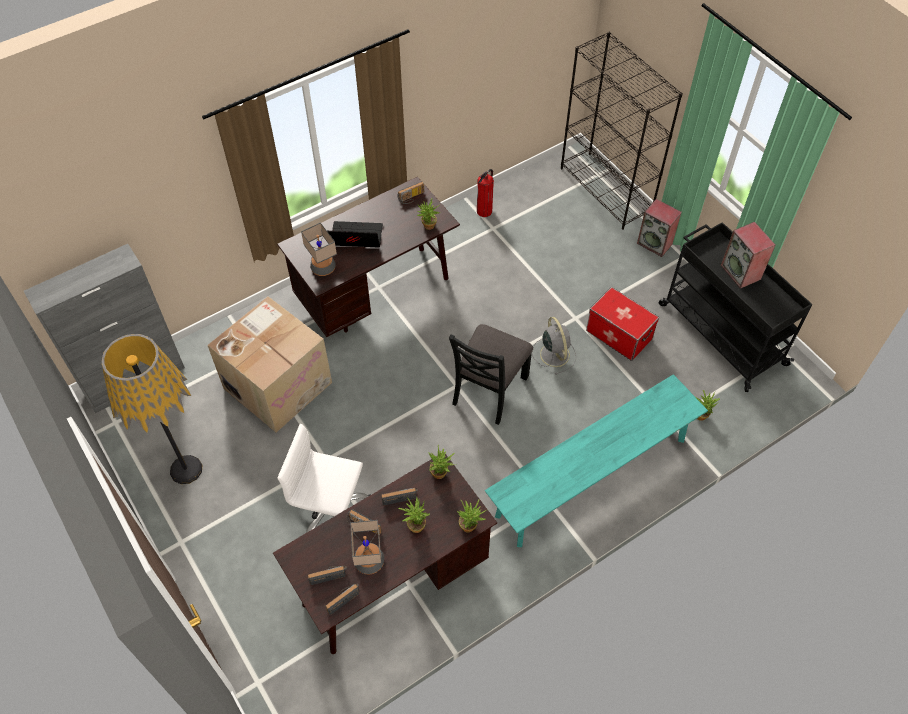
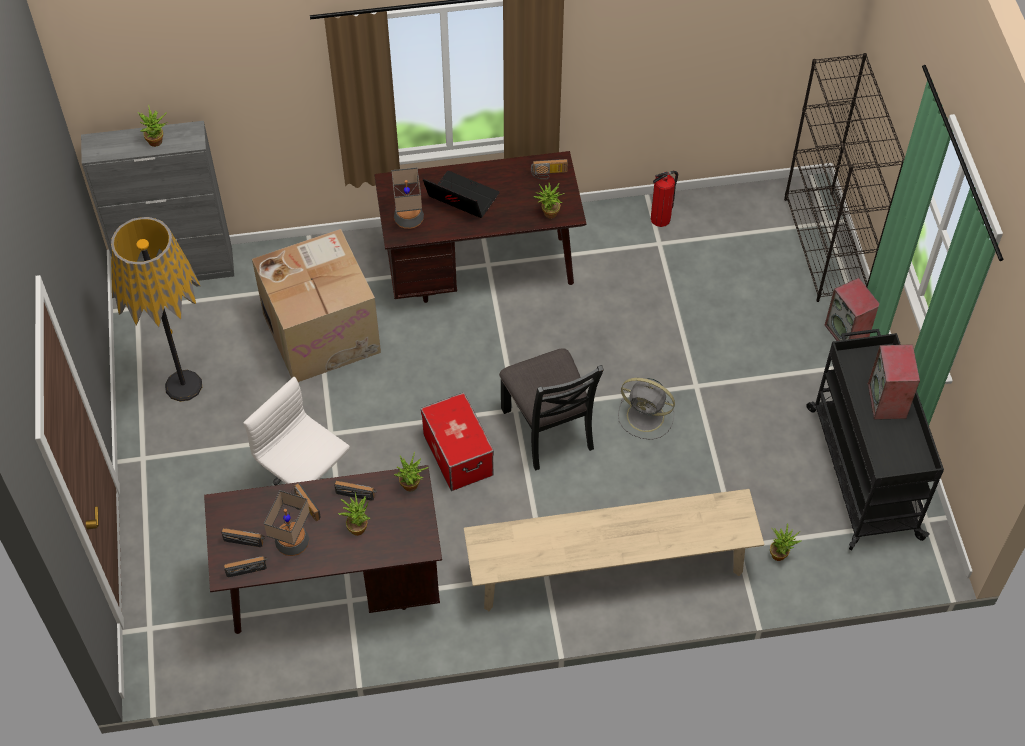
camera: 25 degrees right, 0 degrees up
(471, 526) = (413, 551): potted plant -> potted plant (158, 142)
(489, 390) = (549, 428): black chair -> black chair turned 75 degrees counterclockwise
(554, 353) = (647, 416): grey fan -> grey fan turned 105 degrees clockwise
(592, 477) = (609, 570): turquoise bench -> beige bench
(619, 334) = (737, 425): storage box -> storage box (458, 454)

